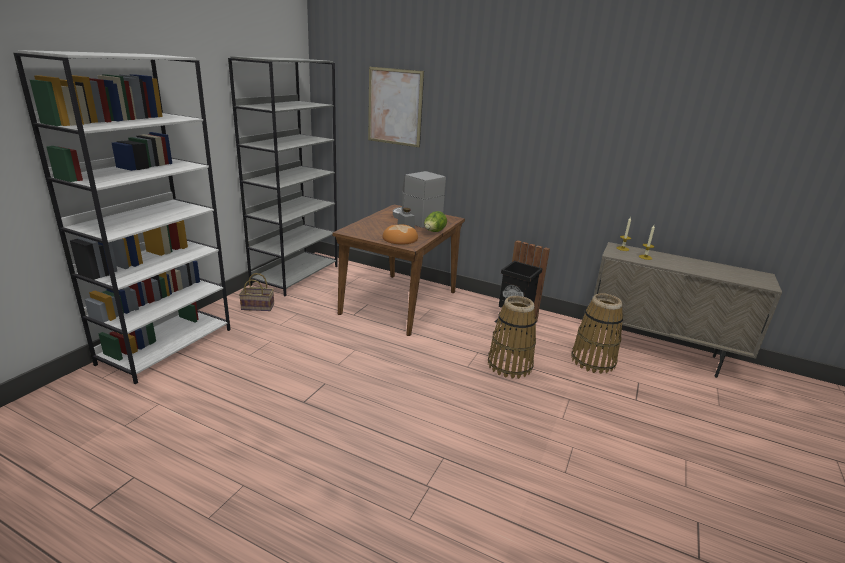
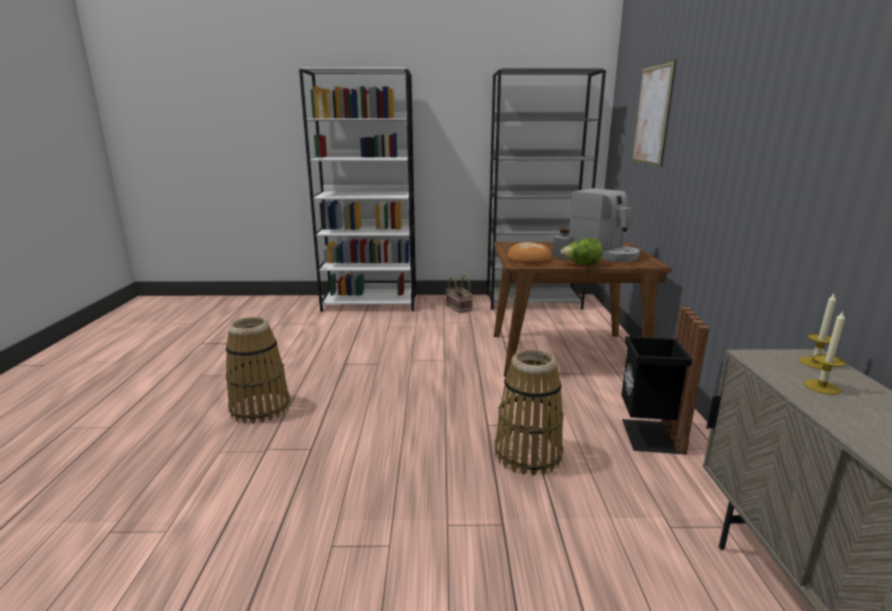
camera: 65 degrees right, 5 degrees down
(415, 219) = (604, 254): coffee machine -> coffee machine turned 120 degrees clockwise
(593, 361) = (647, 536): basket -> basket (260, 408)

